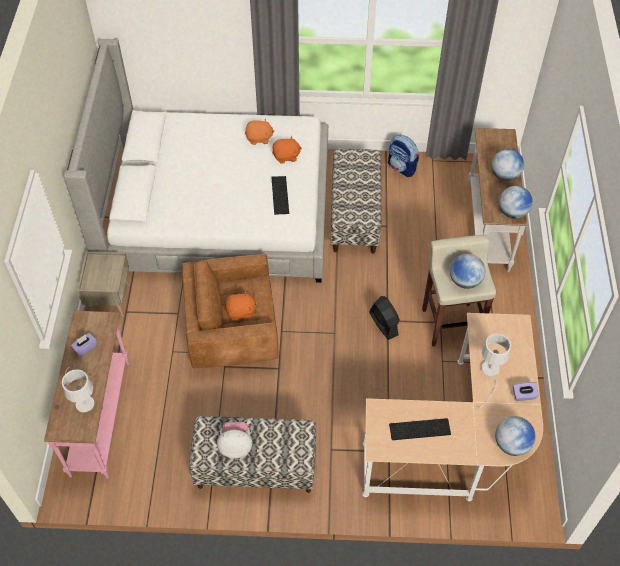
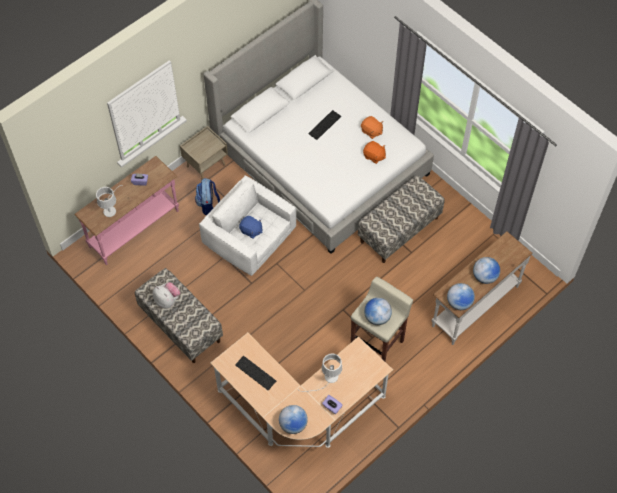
camera: 45 degrees right, 5 degrees up
(232, 332) = (250, 240): brown armchair -> white armchair
(241, 312) = (251, 231): orange plush toy -> blue plush toy
(279, 195) = (341, 177): keyboard -> keyboard (324, 124)
(383, 324) = (338, 309): black fan -> none
(402, 168) = (467, 223): backpack -> backpack (208, 204)

